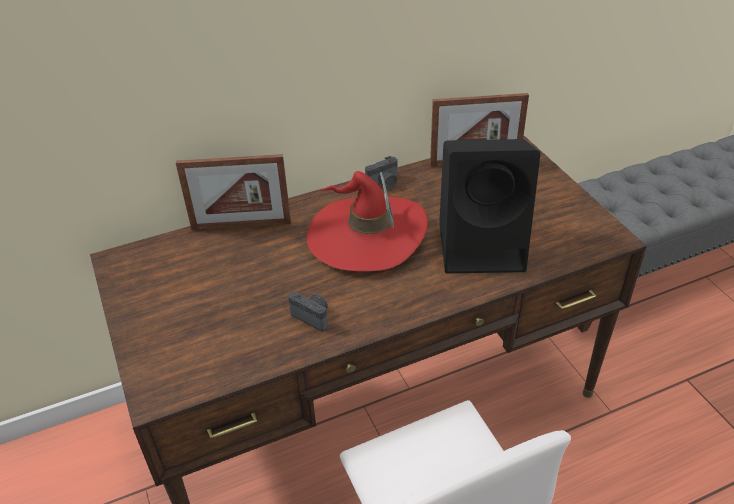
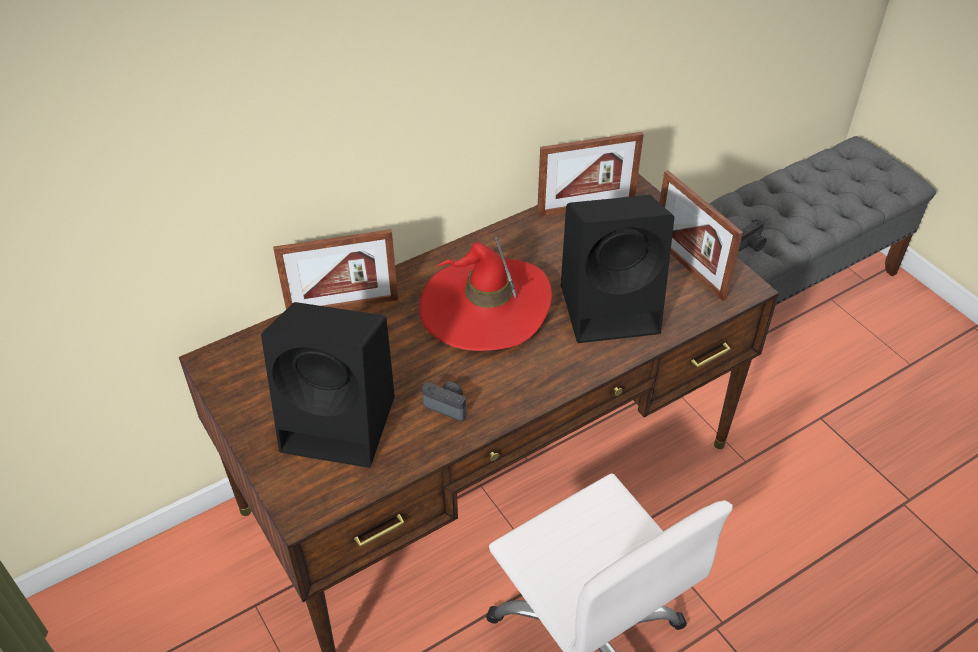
camera: 10 degrees left, 5 degrees up
(213, 323) = (342, 423): none -> black speaker
(384, 183) = (491, 241): camera -> camera (751, 245)
(562, 218) = (689, 268): none -> picture frame

